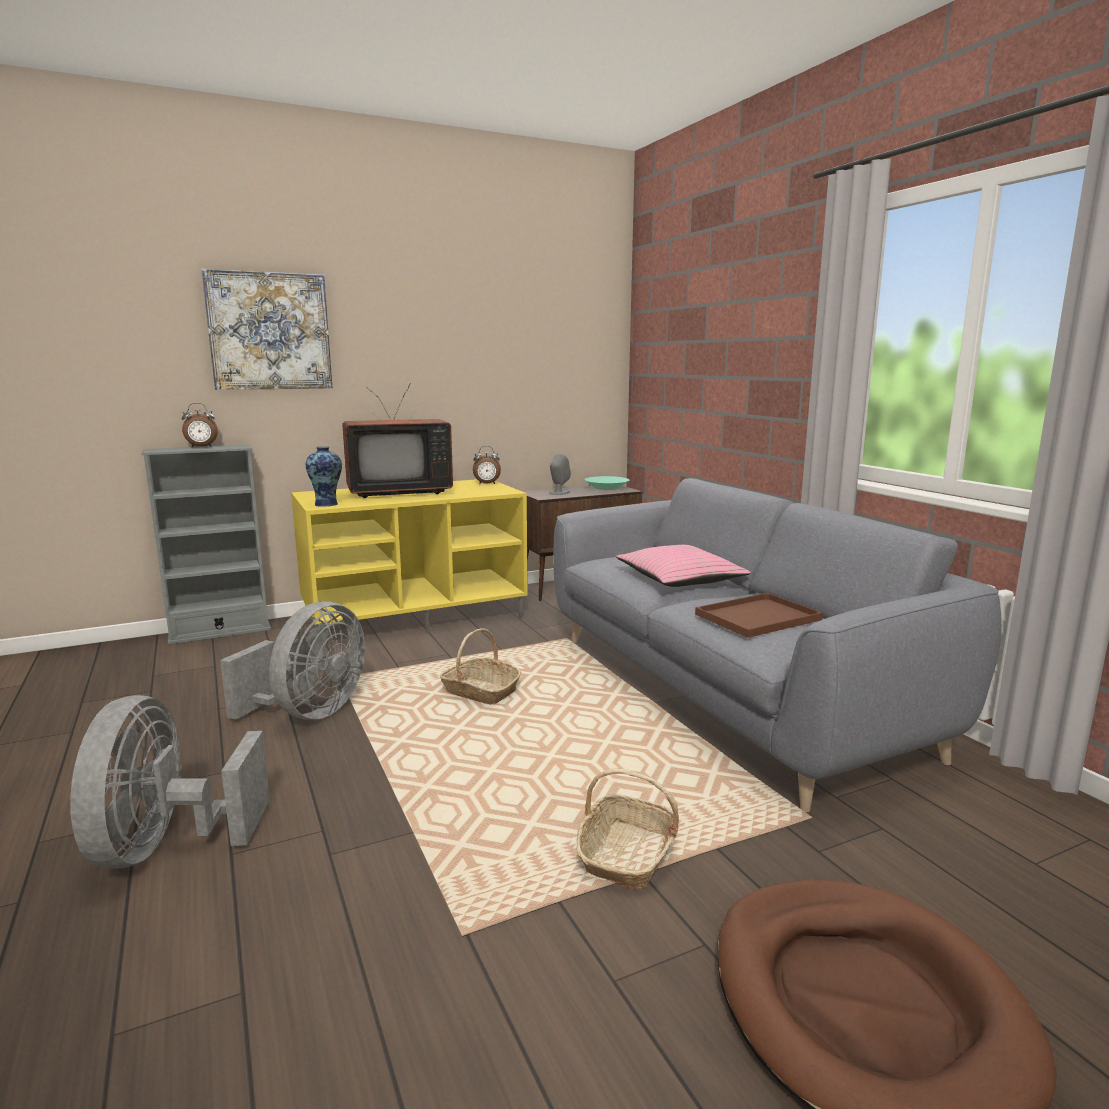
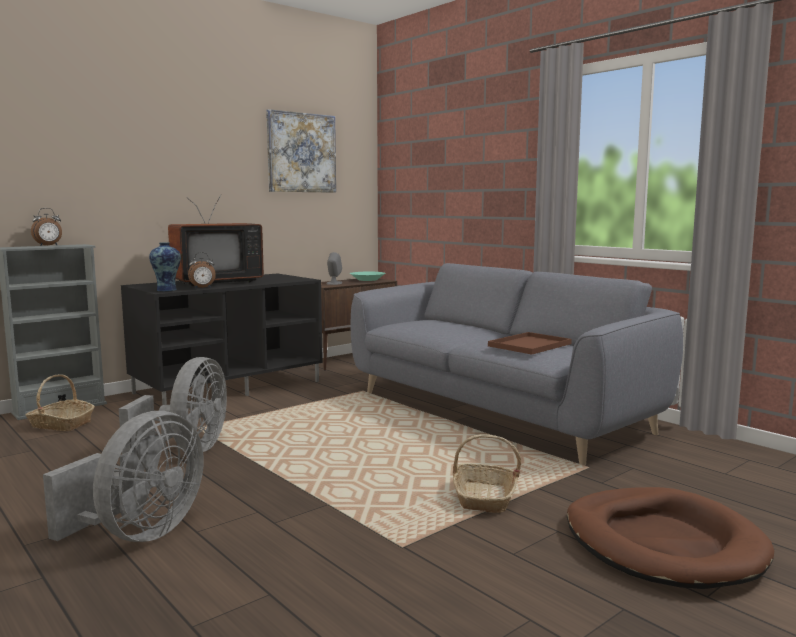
camera: 15 degrees left, 5 degrees down
(167, 845) = (139, 533): grey fan -> grey fan turned 135 degrees counterclockwise
(269, 331) = (104, 150): picture -> picture (301, 153)
(416, 617) = (229, 387): yellow tv stand -> black tv stand
(480, 692) = (318, 426): basket -> basket (61, 424)
(487, 484) = (281, 276): alarm clock -> alarm clock (202, 288)
(679, 579) = (459, 331): pink pillow -> none

